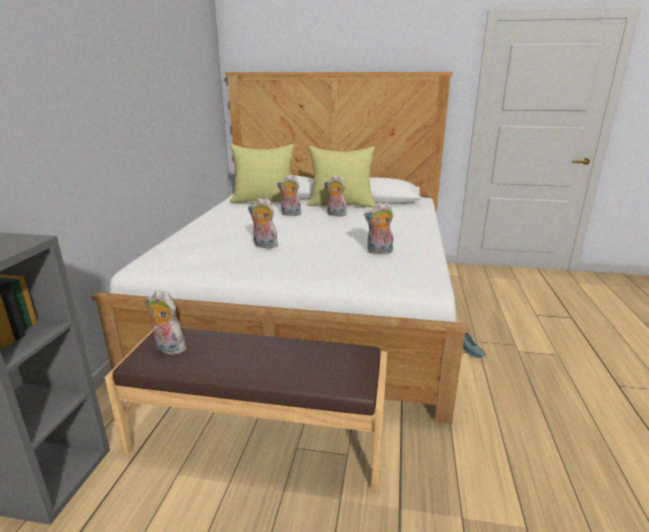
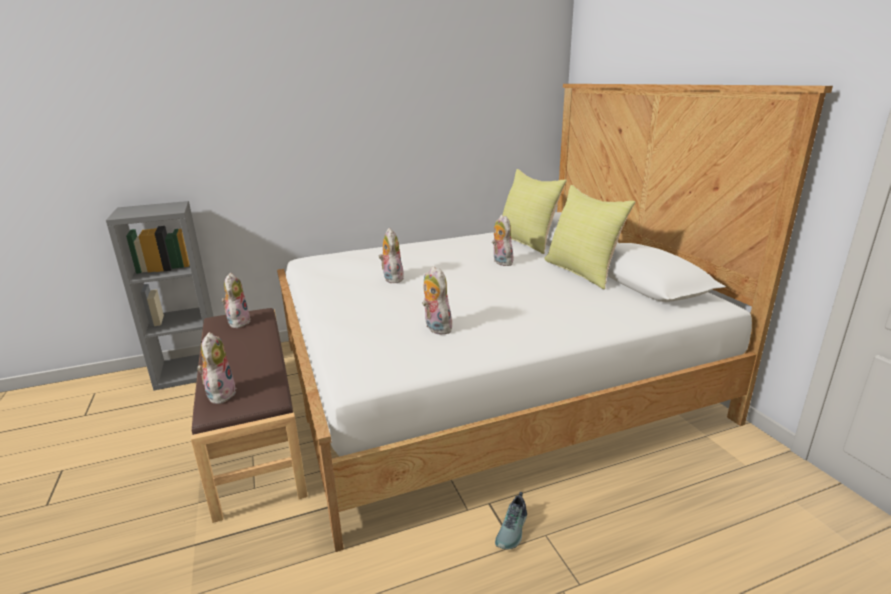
camera: 60 degrees right, 0 degrees up
(335, 214) = (537, 279): plush toy -> plush toy (220, 394)

